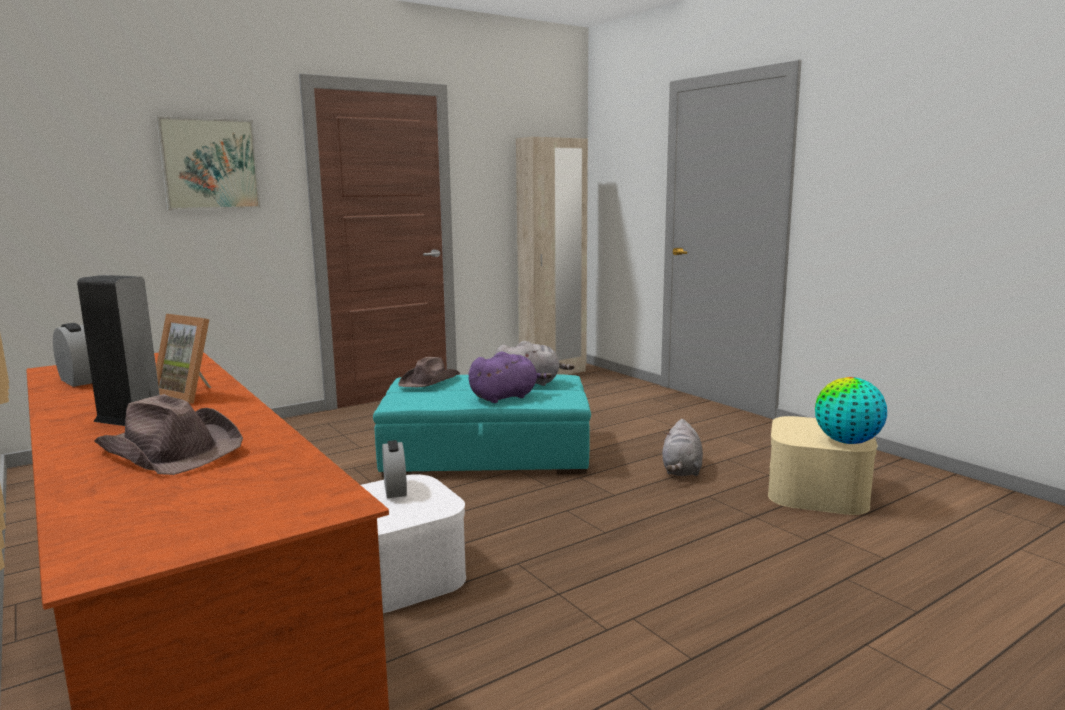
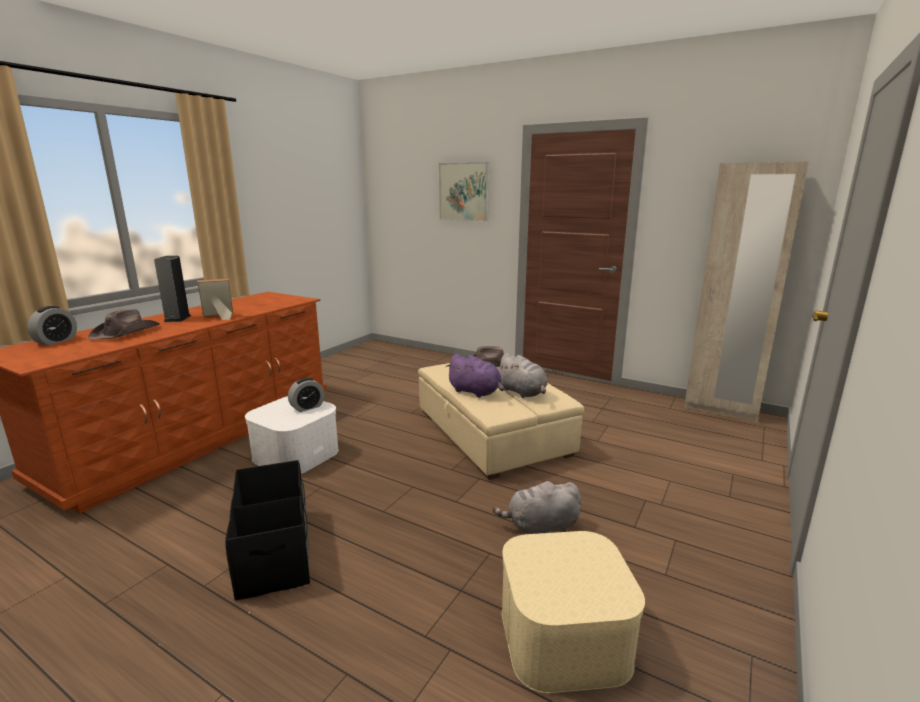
camera: 65 degrees right, 5 degrees up
(79, 381) = (244, 300): alarm clock -> alarm clock (56, 341)
(191, 394) = (218, 317): picture frame -> picture frame turned 60 degrees clockwise
(486, 454) = (491, 432): turquoise ottoman -> beige ottoman
(642, 604) = (274, 550): none -> black storage box
(847, 442) = (546, 595): globe -> none

